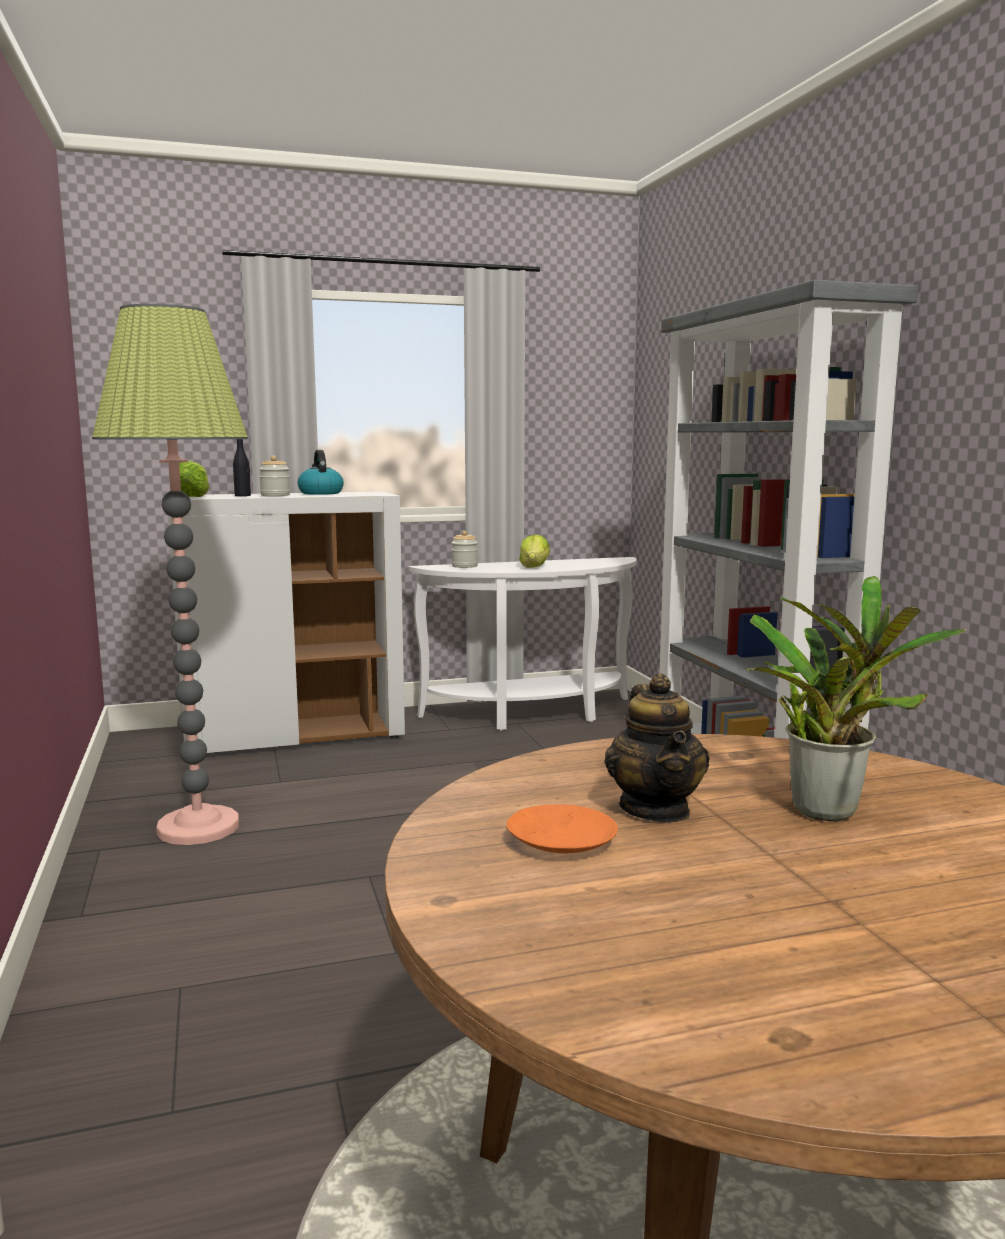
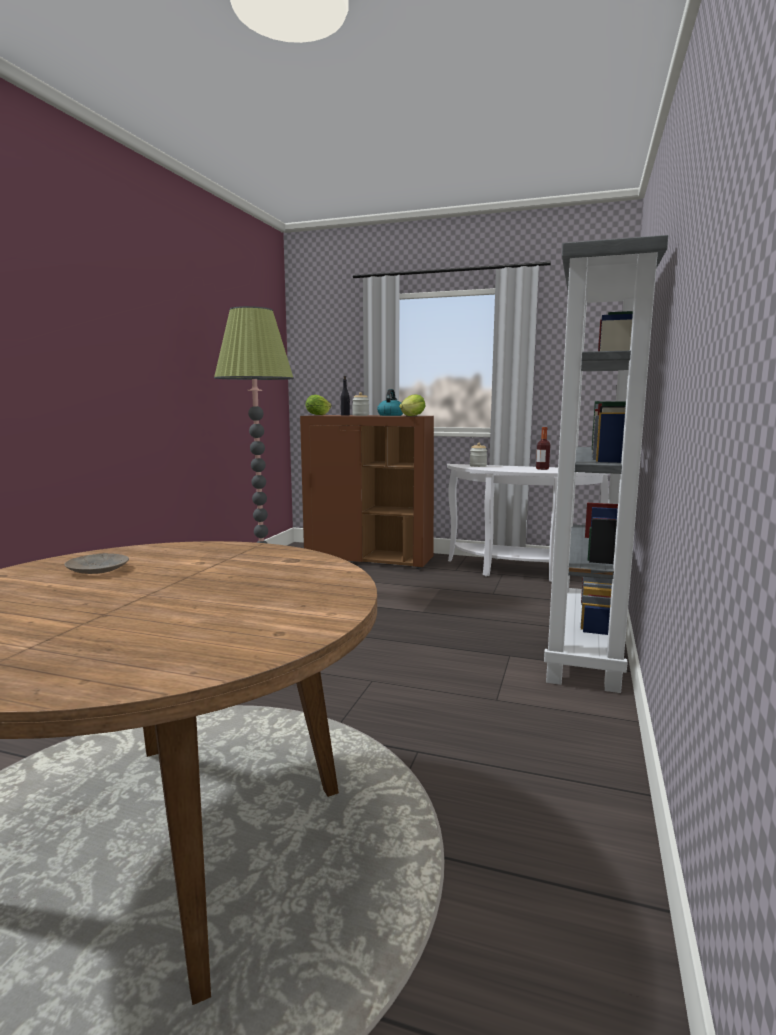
camera: 35 degrees right, 0 degrees up
(296, 737) = (369, 559): white cabinet -> brown cabinet
(534, 567) = (519, 469): lettuce -> lettuce (412, 416)
(558, 564) = (542, 469): none -> bottle
(560, 841) = (98, 570): orange plate -> beige plate
(655, 809) = (171, 569): teapot -> none
(829, 809) = (241, 587): potted plant -> none

